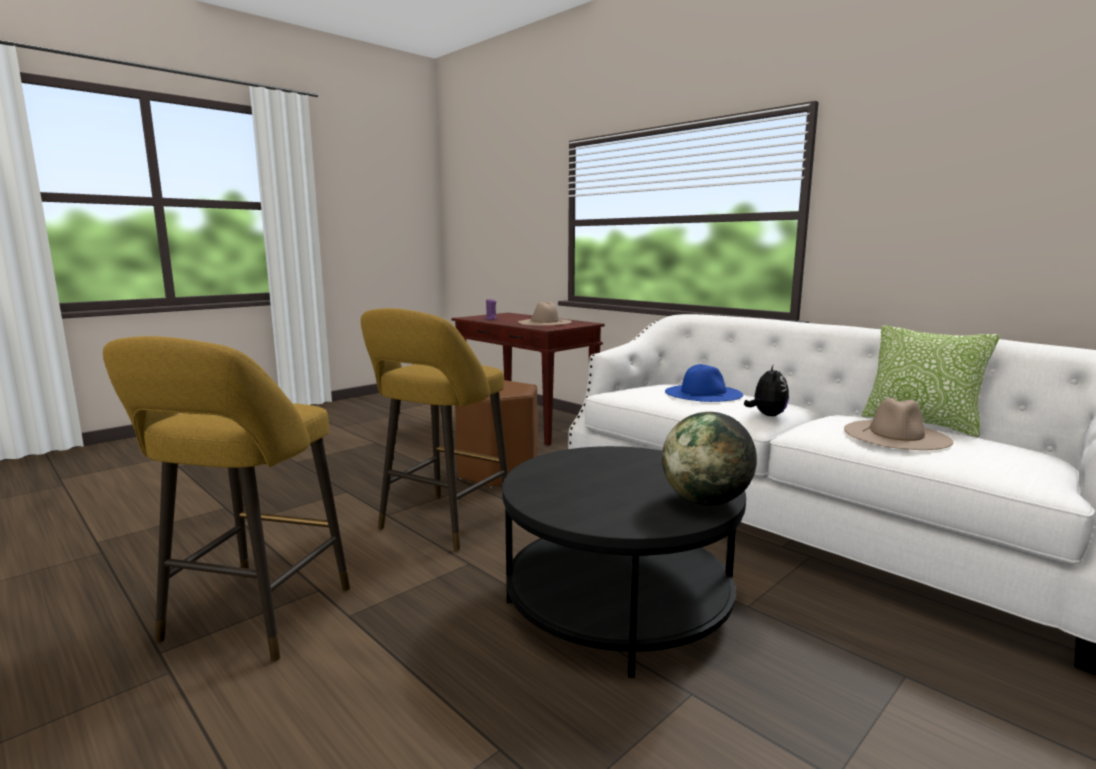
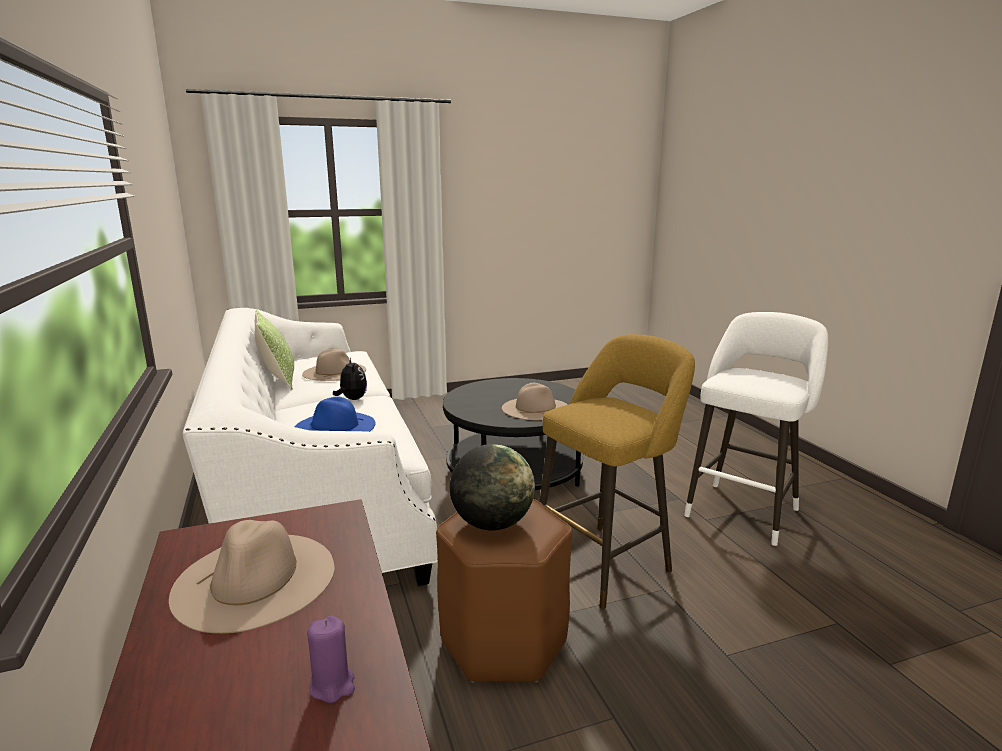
camera: 155 degrees left, 5 degrees up
(252, 619) = (744, 510): yellow stool -> white stool
(574, 474) = (535, 408): none -> beige hat
(705, 501) = (487, 385): globe -> globe (492, 524)
(767, 415) = (352, 399): plush toy -> plush toy turned 120 degrees clockwise

